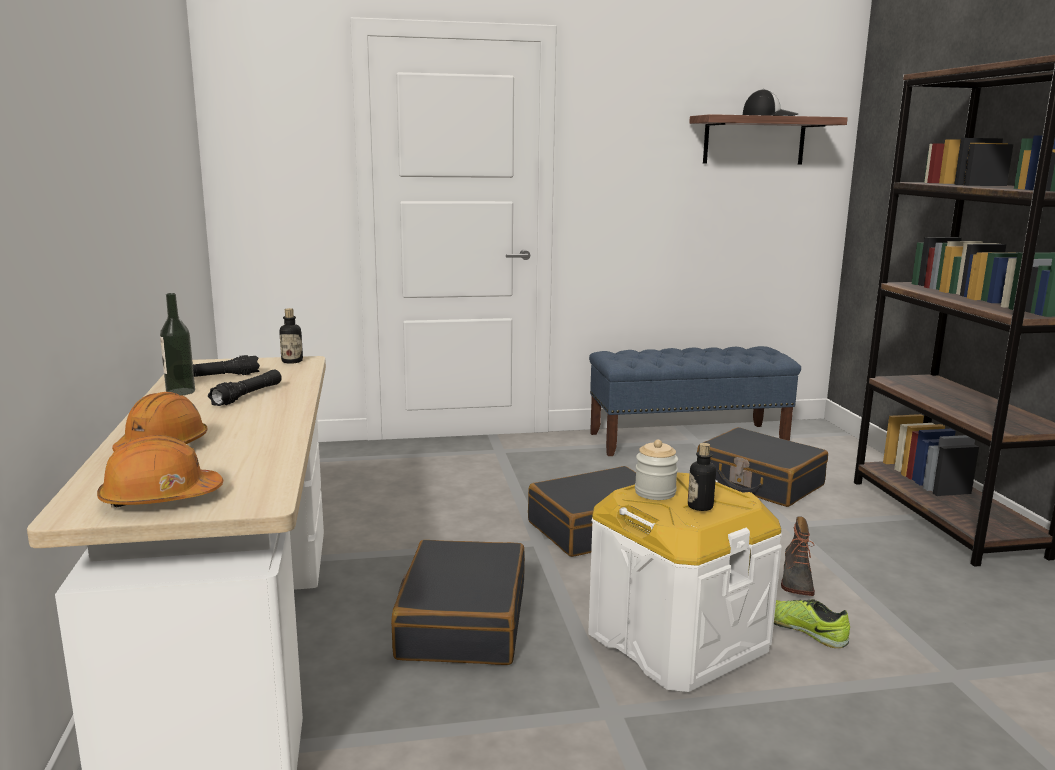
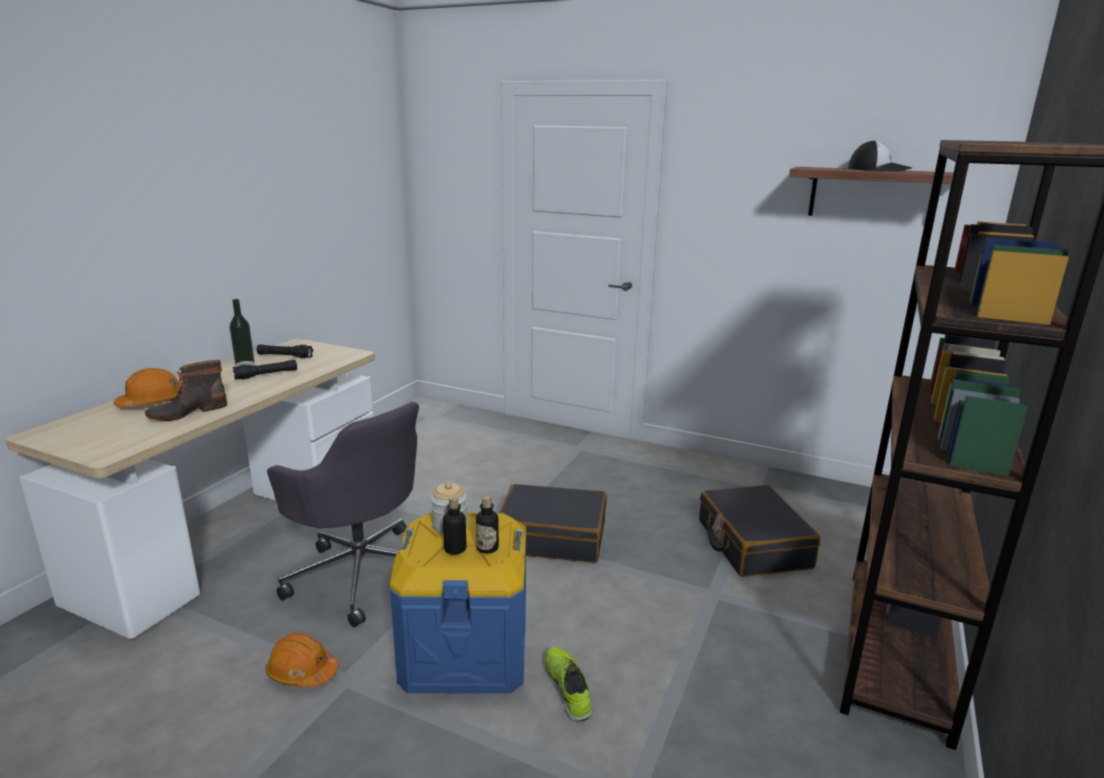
camera: 35 degrees right, 5 degrees up
(160, 498) = (79, 437): orange hard hat -> orange hard hat (302, 672)
(292, 361) = (347, 353): bottle -> bottle (487, 548)
(462, 621) = (361, 572): black suitcase -> grey office chair
(677, 640) = (465, 651): white storage box -> blue storage box
(688, 439) = (751, 482): blue bench -> none
(795, 581) = (634, 646): boot -> boot (187, 412)

